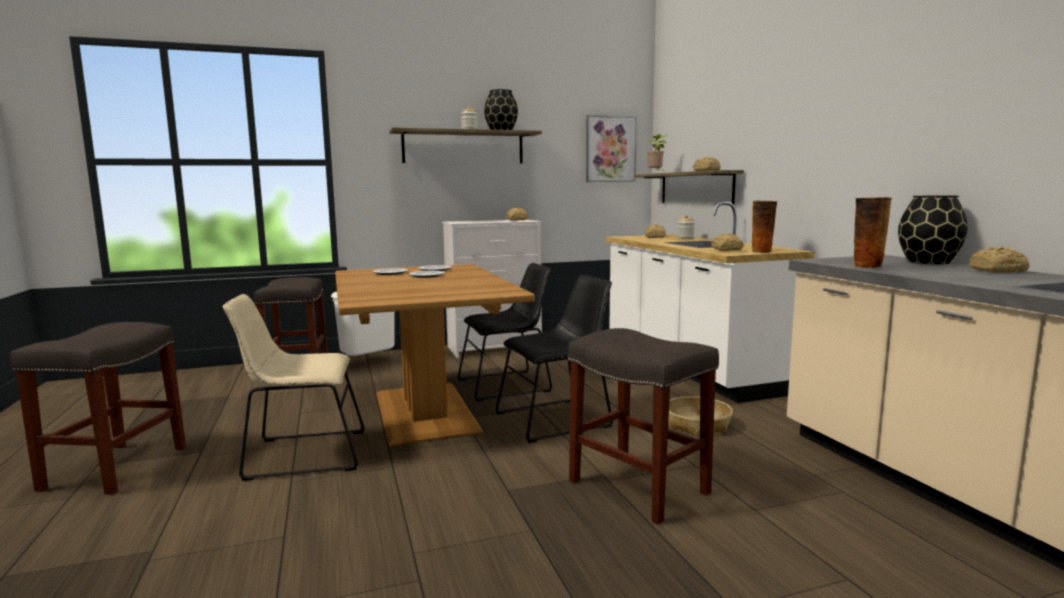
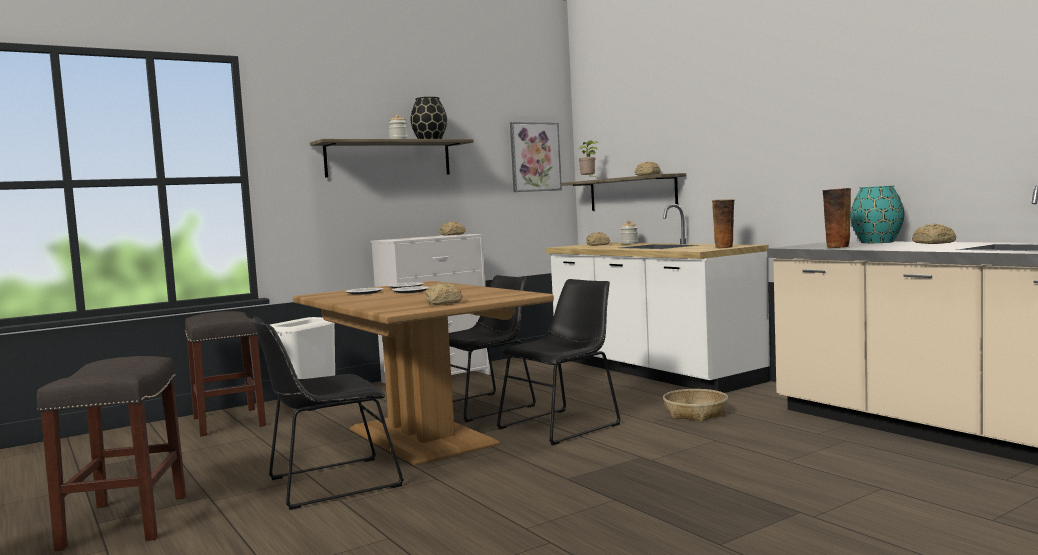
camera: 15 degrees left, 5 degrees down
(301, 455) = (328, 484): beige chair -> black chair
(640, 487) = (683, 460): grey stool -> none
(726, 250) = (690, 248): bread -> bread (443, 303)
(929, 262) = (877, 242): black vase -> turquoise vase

